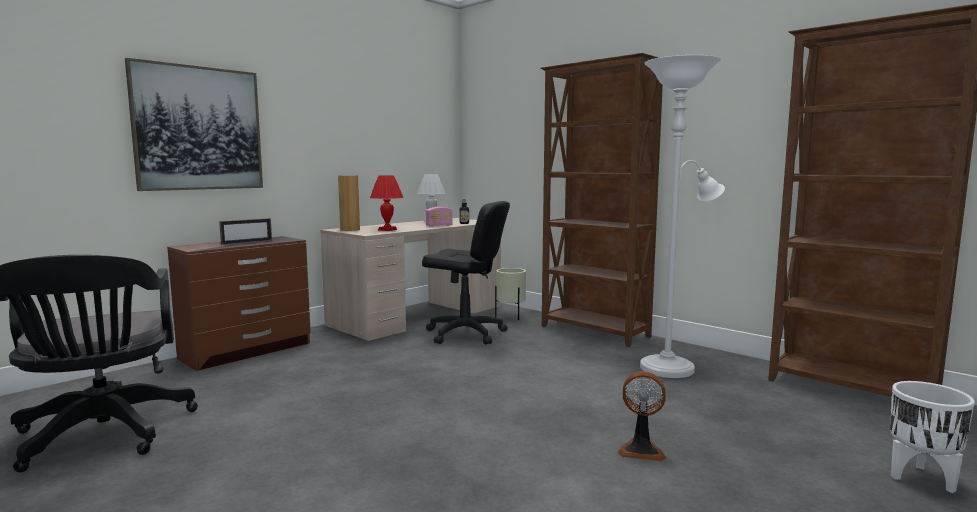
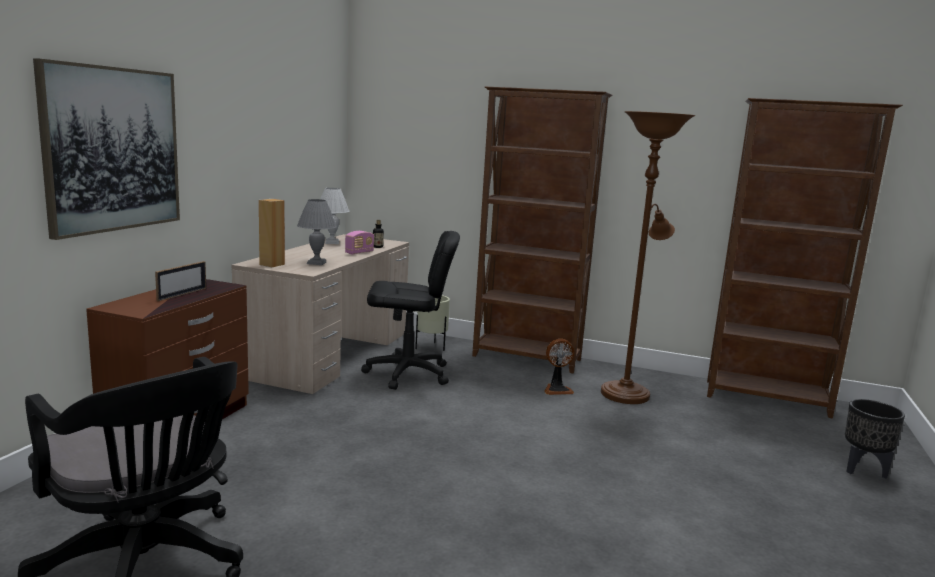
camera: 25 degrees left, 5 degrees up
(387, 230) = (316, 263): red table lamp -> grey table lamp
(641, 450) = (681, 480): fan -> fan (557, 389)
(671, 367) = (627, 392): white floor lamp -> brown floor lamp
(920, 478) = (862, 470): white planter -> black planter

